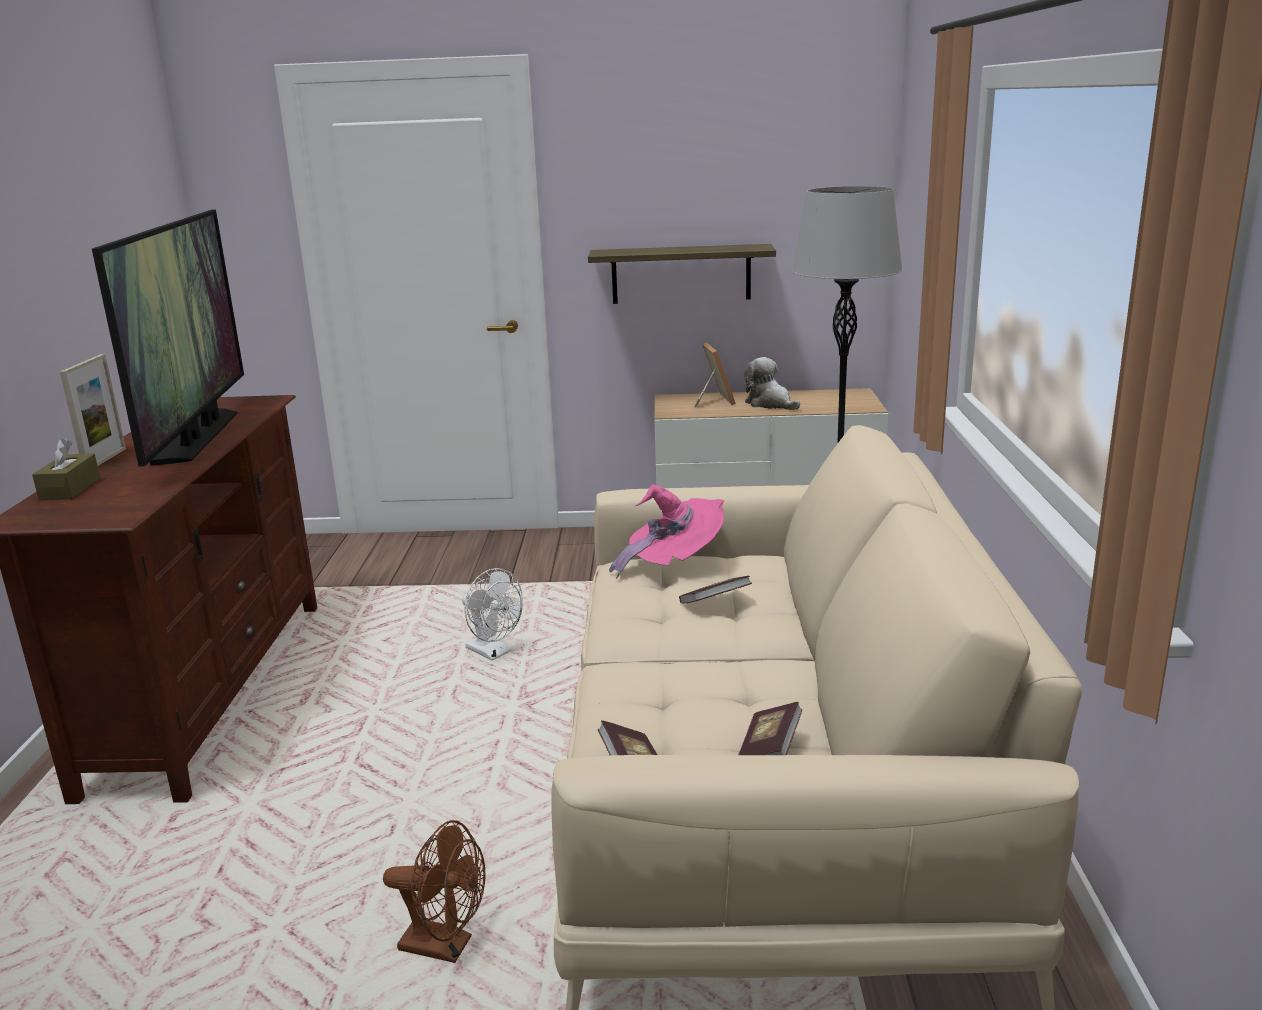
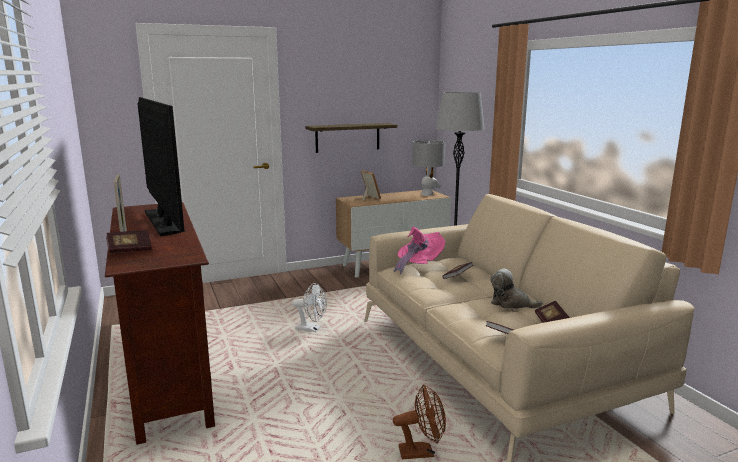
camera: 25 degrees left, 5 degrees down
(70, 488) = (130, 250): brown tissue box -> book
(770, 404) = (396, 197): plush toy -> plush toy (511, 303)
(845, 401) = (427, 194): none -> grey table lamp

